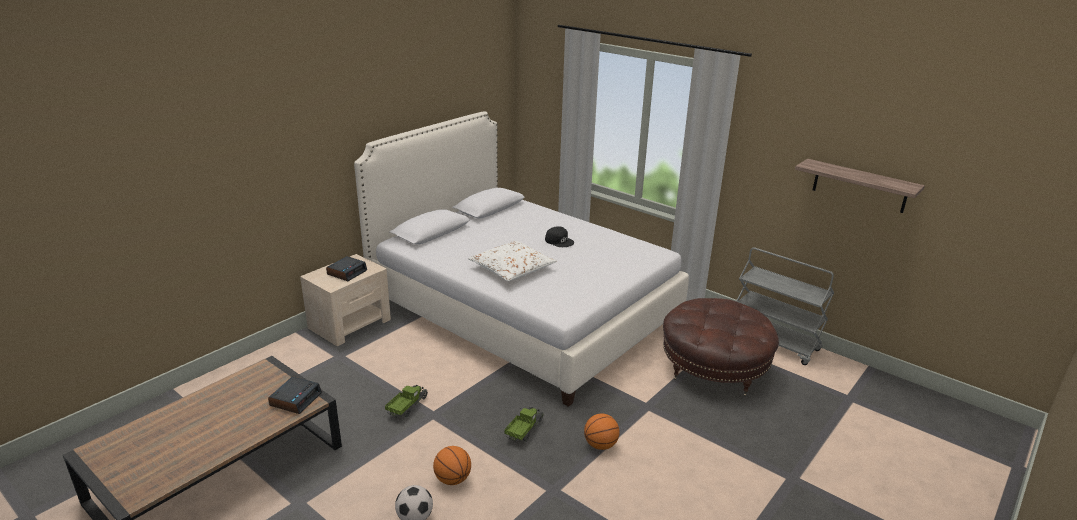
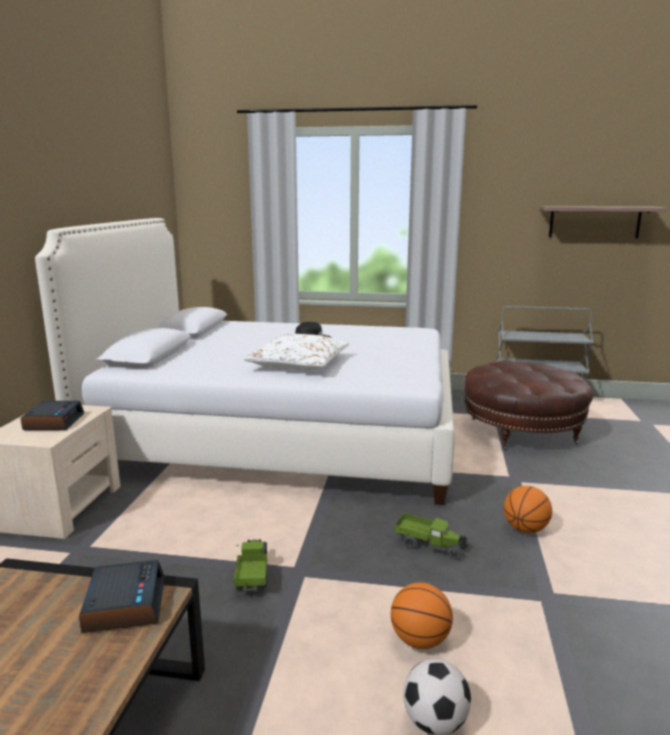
camera: 30 degrees left, 10 degrees down
(524, 430) = (430, 545): toy truck -> toy truck turned 120 degrees clockwise

